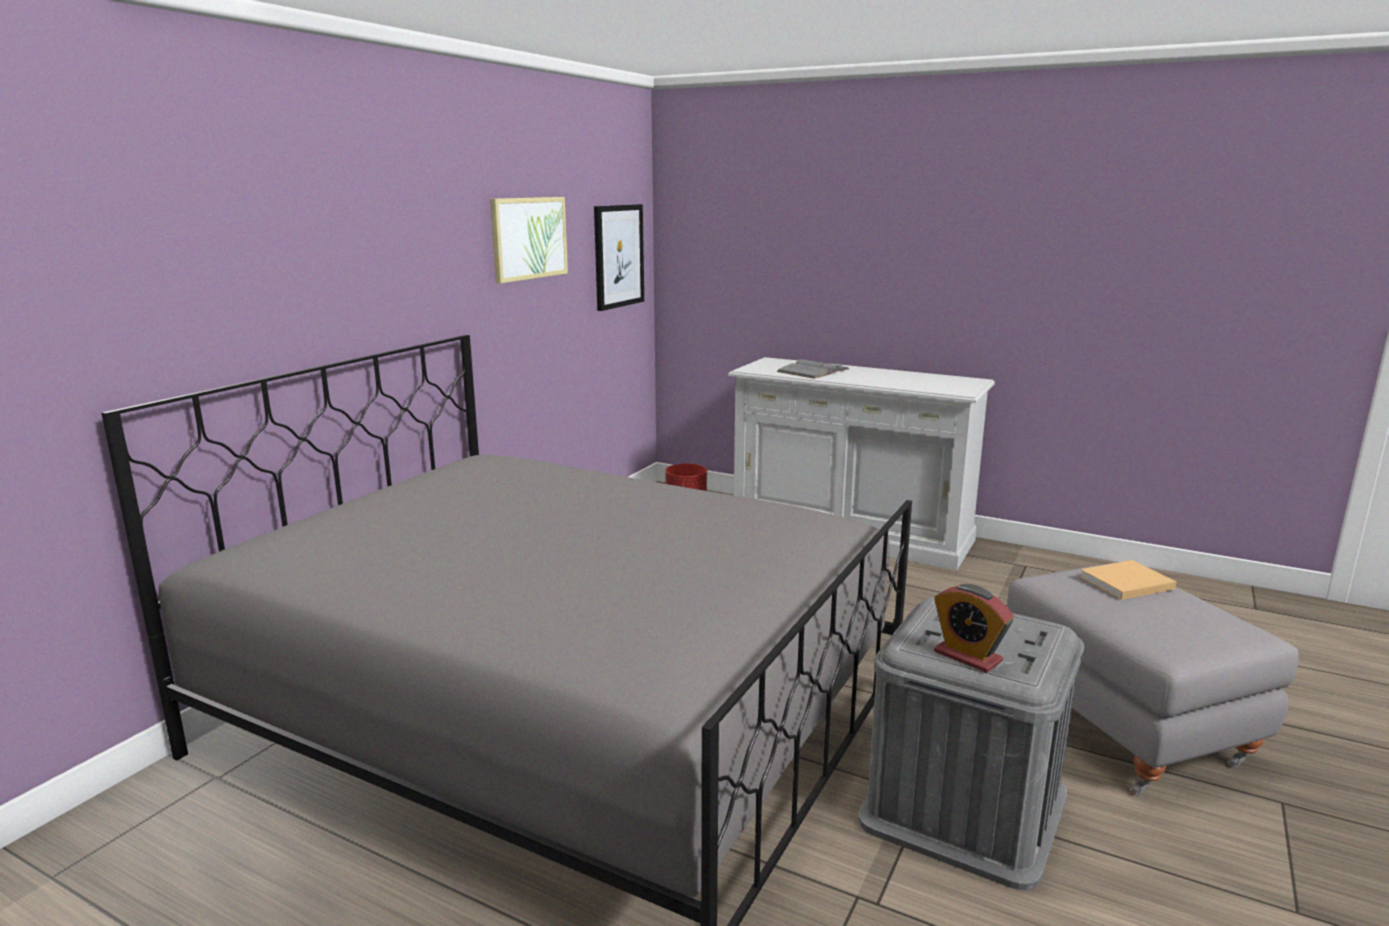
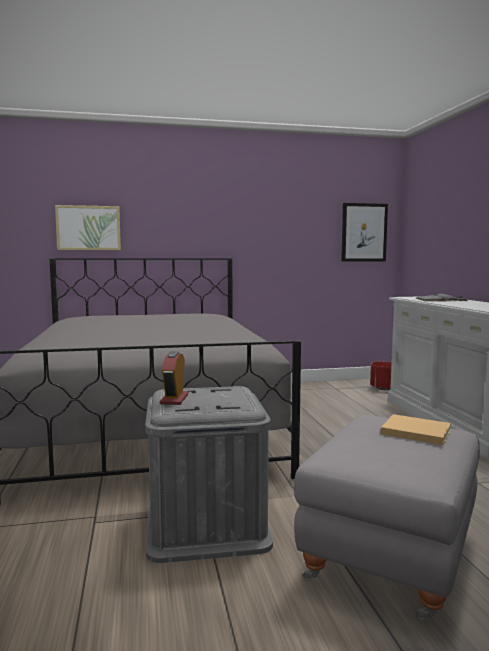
camera: 50 degrees right, 10 degrees down
(528, 238) = (285, 216): picture -> picture (88, 228)

